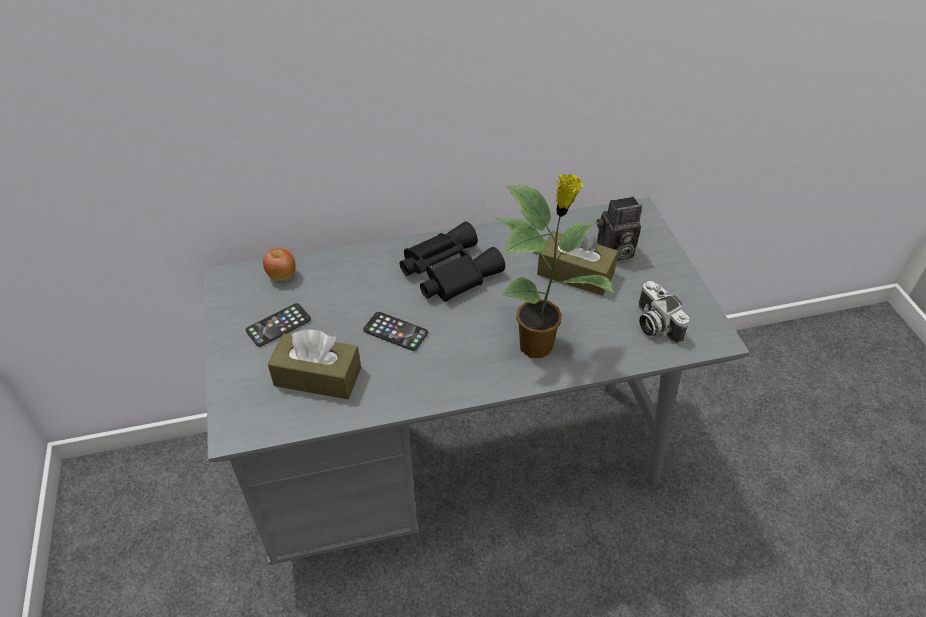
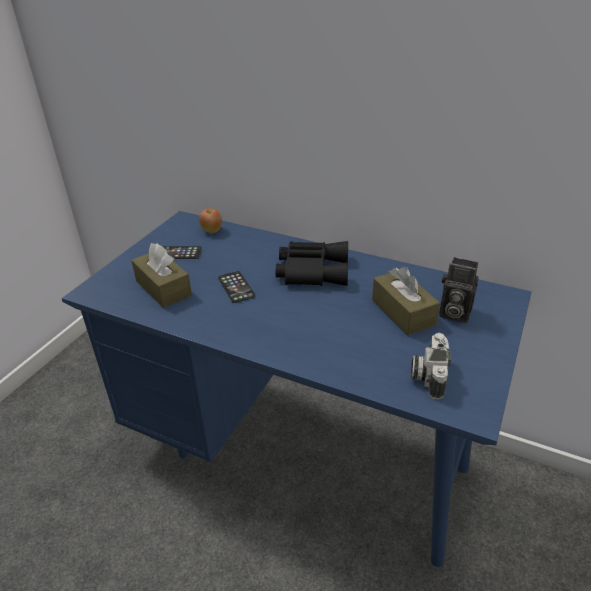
camera: 40 degrees right, 10 degrees down
(463, 467) = (299, 453): grey desk -> blue desk
(538, 345) = (318, 341): potted plant -> none

